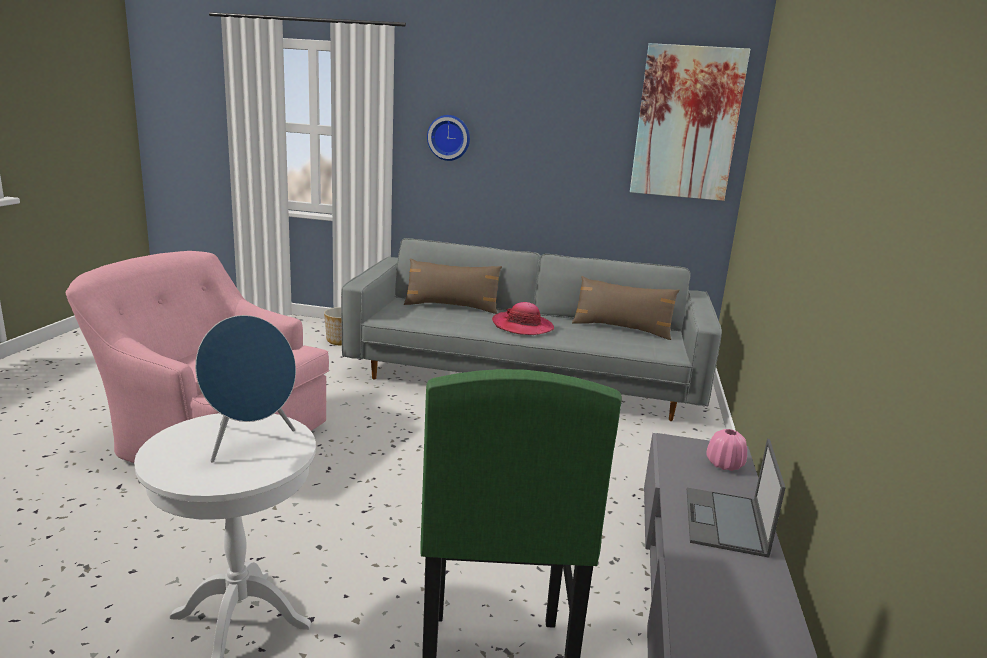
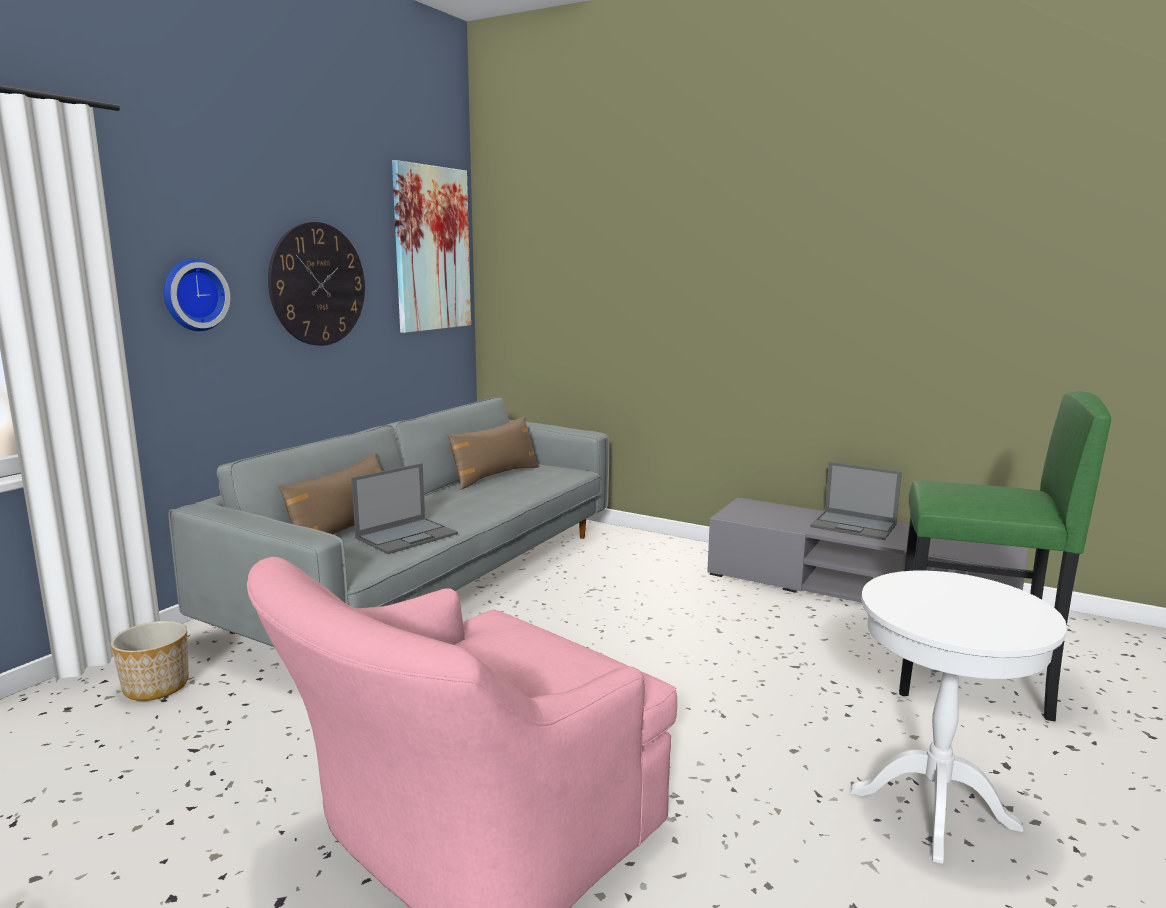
camera: 70 degrees left, 5 degrees down
(249, 442) = (943, 595): blue speaker -> none
(453, 320) = (407, 536): none -> laptop
(522, 326) = (458, 508): hat -> none
(548, 141) = (318, 284): none -> wall clock
(724, 465) = (769, 509): pink vase -> none

